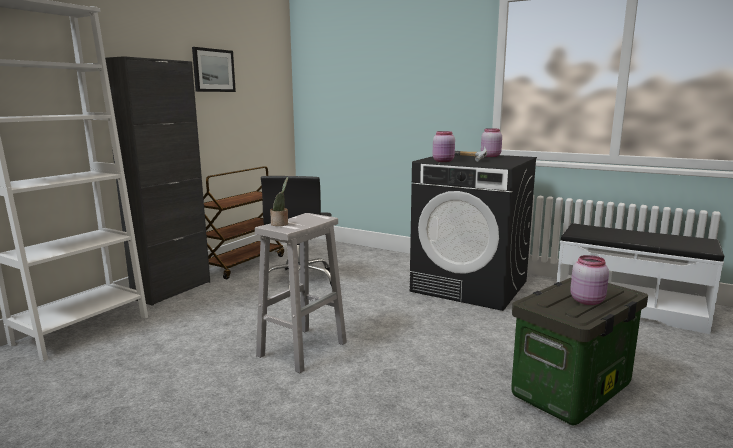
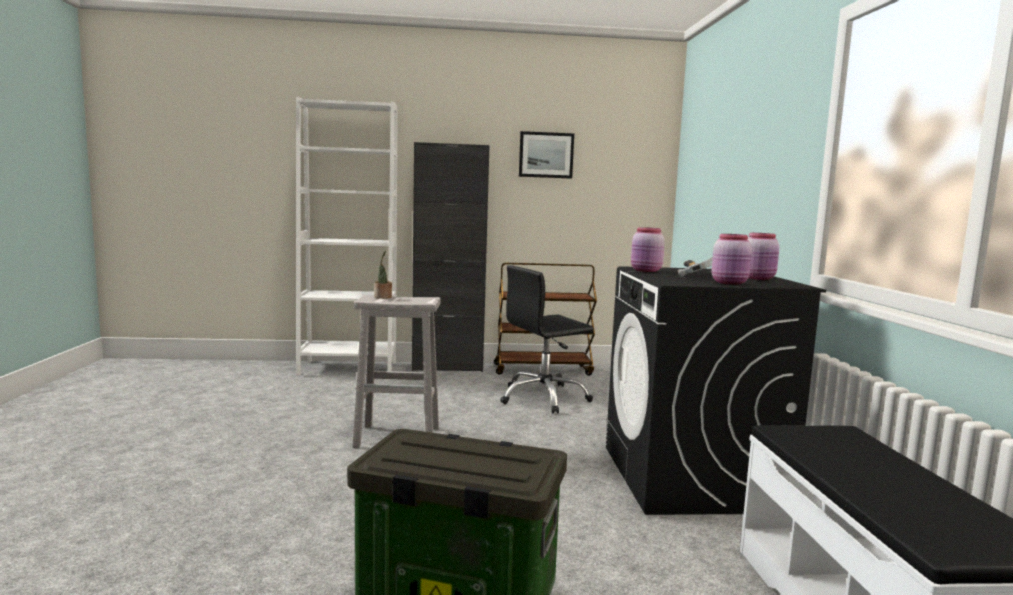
camera: 55 degrees right, 5 degrees down
(588, 301) = (444, 460): pink jar -> pink jar (730, 283)

